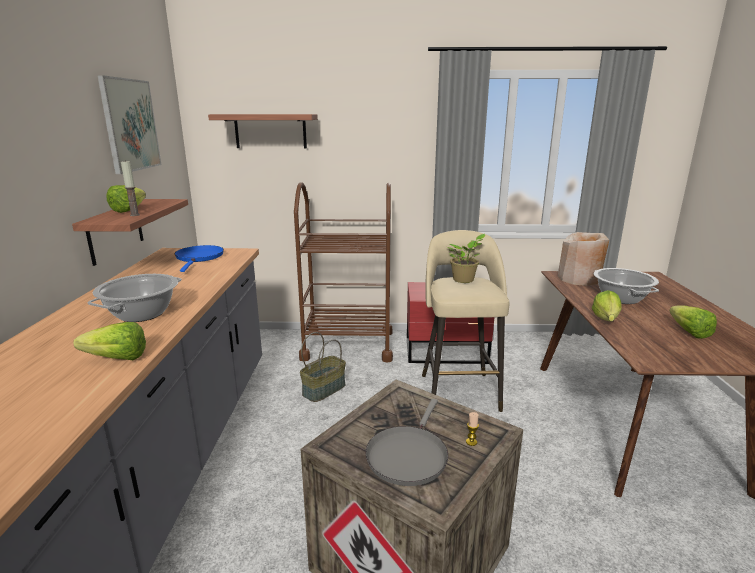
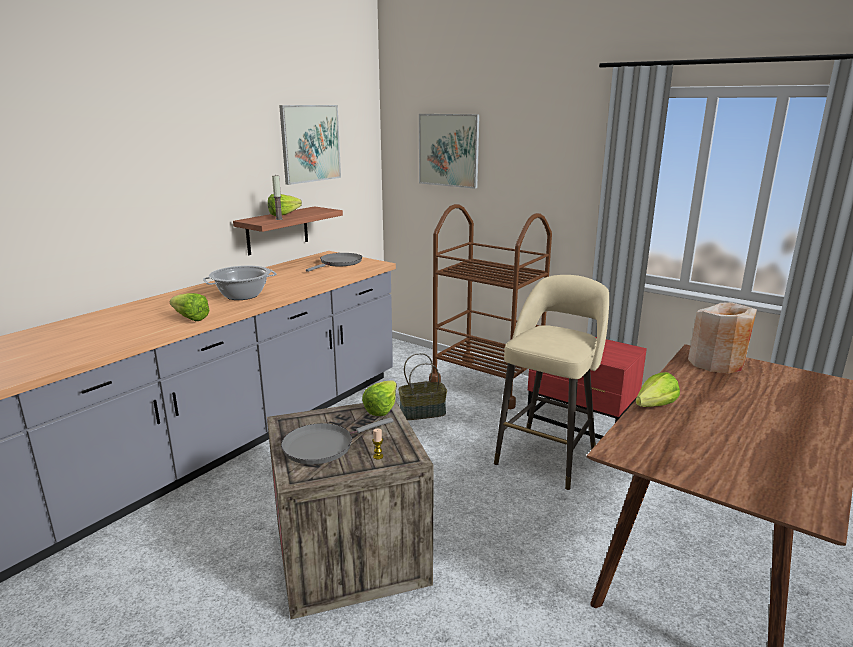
camera: 35 degrees right, 0 degrees up
(199, 258) = (339, 263): blue frying pan -> grey frying pan
(270, 131) = (448, 150): shelf -> picture
(464, 280) = (561, 332): potted plant -> none
(620, 298) = (726, 394): cooking pot -> none
(687, 331) = (737, 445): lettuce -> lettuce (385, 407)

